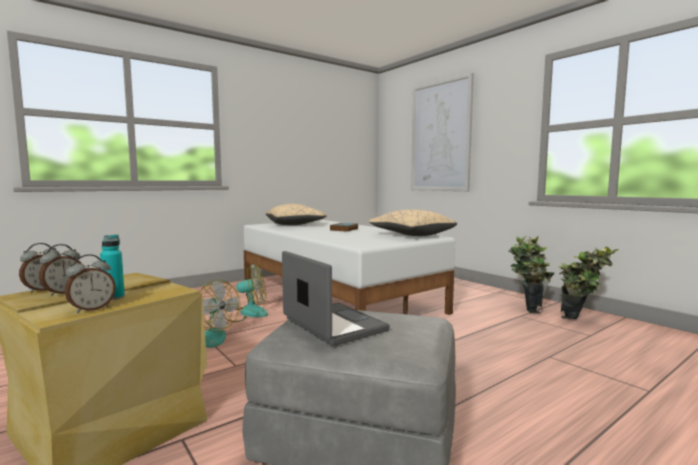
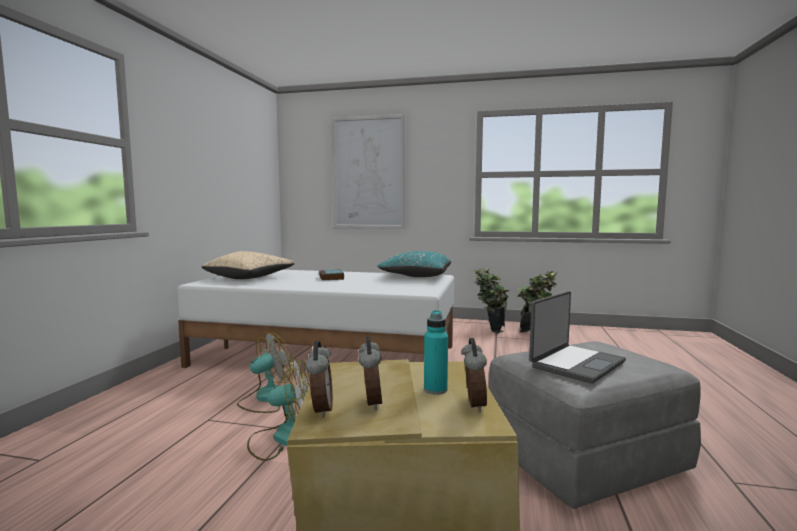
camera: 40 degrees left, 0 degrees up
(332, 325) = (575, 364): laptop -> laptop turned 120 degrees clockwise
(411, 235) = (416, 276): beige pillow -> turquoise pillow

